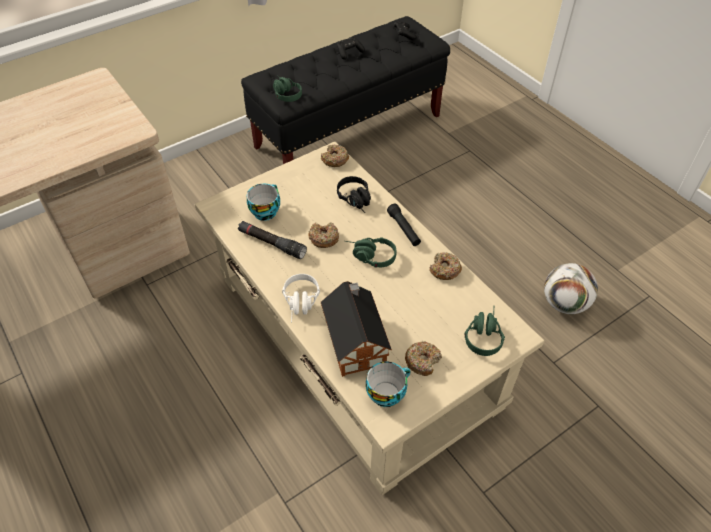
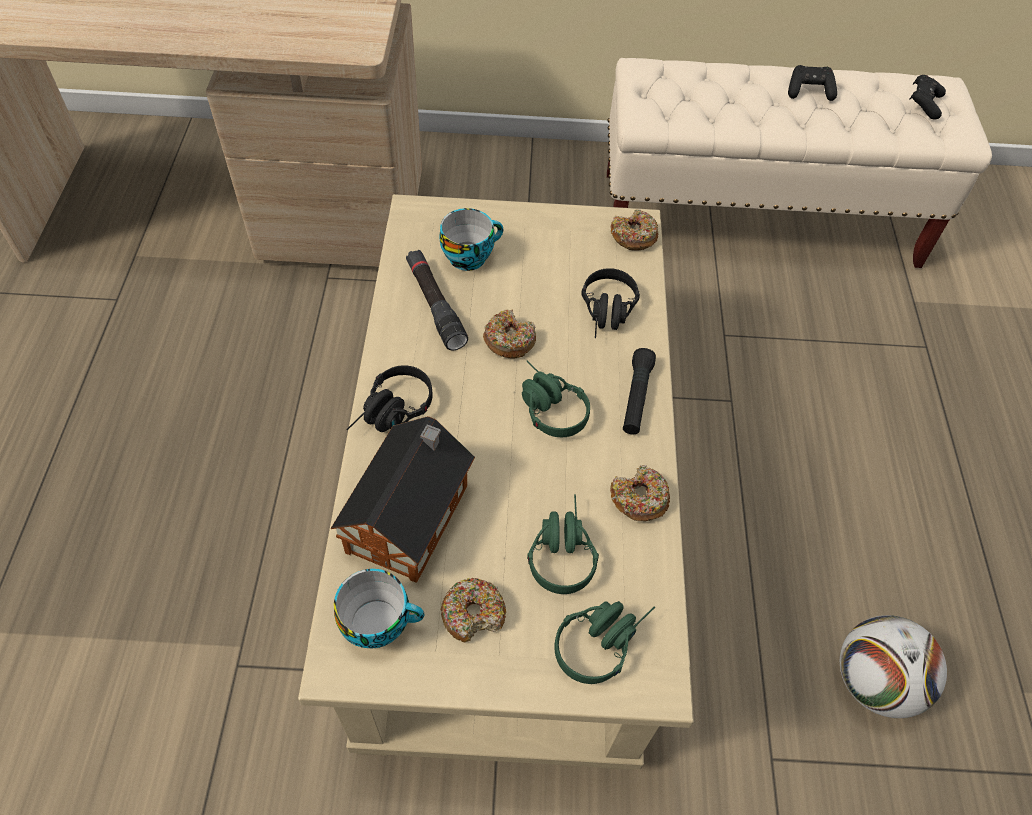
camera: 35 degrees right, 5 degrees up
(284, 93) = (656, 106): green headphones -> green headphones (560, 549)
(301, 304) = (391, 414): white headphones -> black headphones
(349, 132) = (758, 220): black bench -> beige bench

